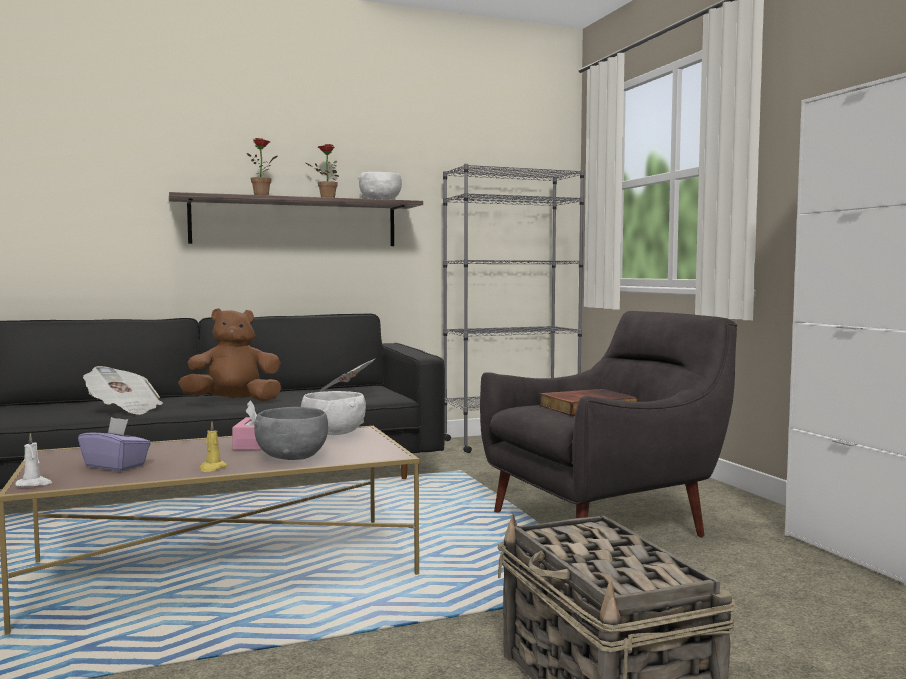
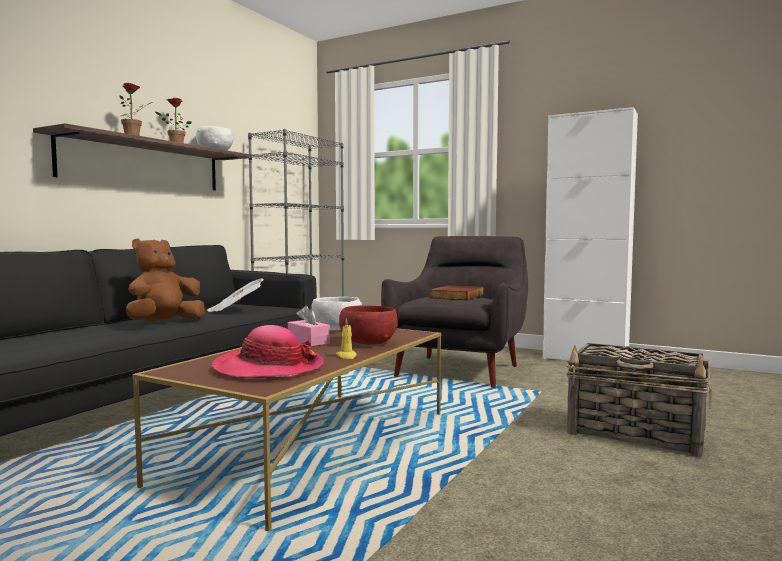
camera: 40 degrees left, 0 degrees up
(34, 484) = (260, 387): white candle -> none
(116, 466) = (268, 367): purple tissue box -> hat
(124, 410) = (86, 339): newspaper -> none
(291, 457) = (367, 343): grey bowl -> red bowl

